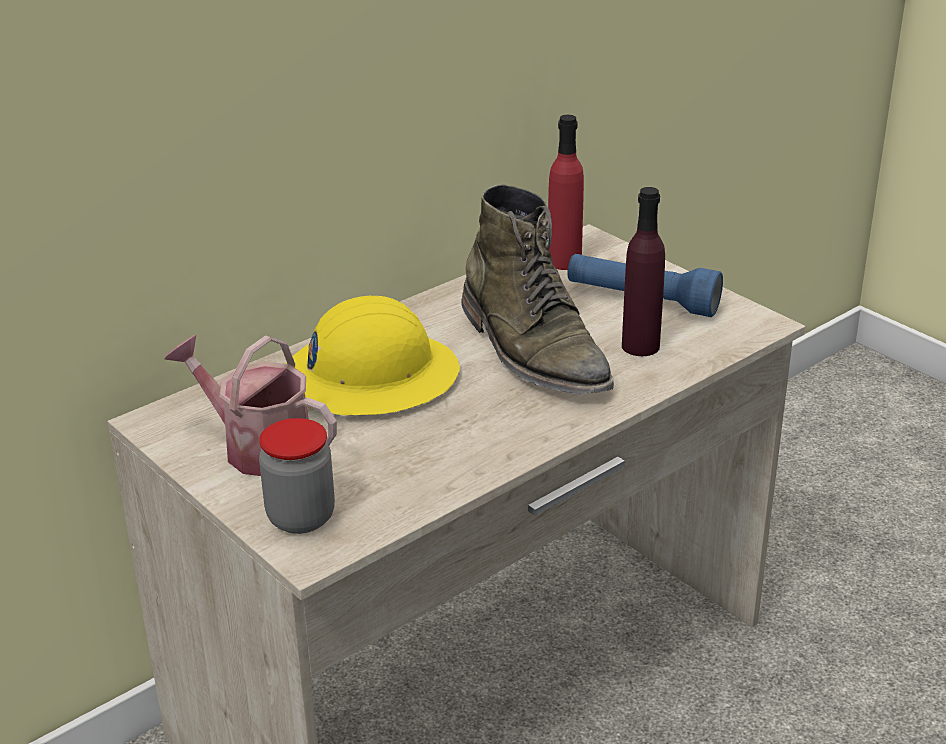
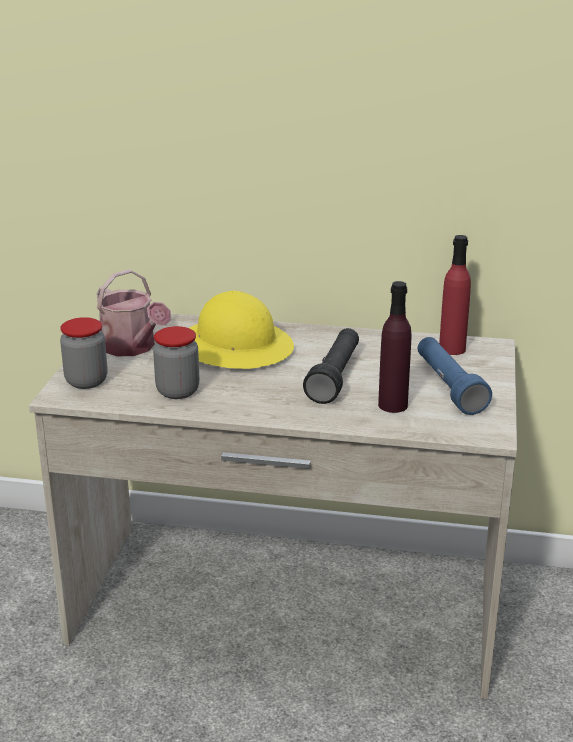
camera: 50 degrees right, 5 degrees down
(258, 447) = (132, 348): watering can -> watering can turned 150 degrees clockwise
(425, 461) = (177, 391): none -> jar
(533, 350) = (335, 377): green boot -> black flashlight

